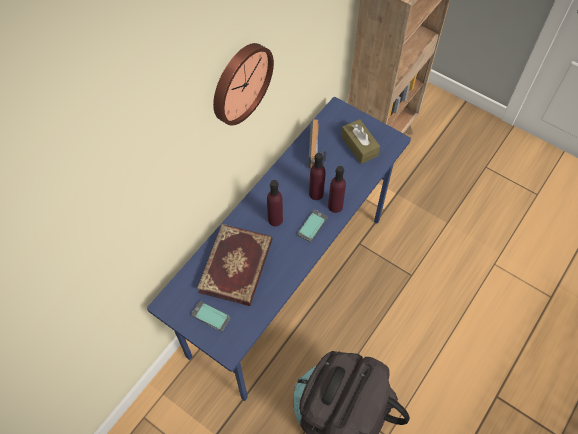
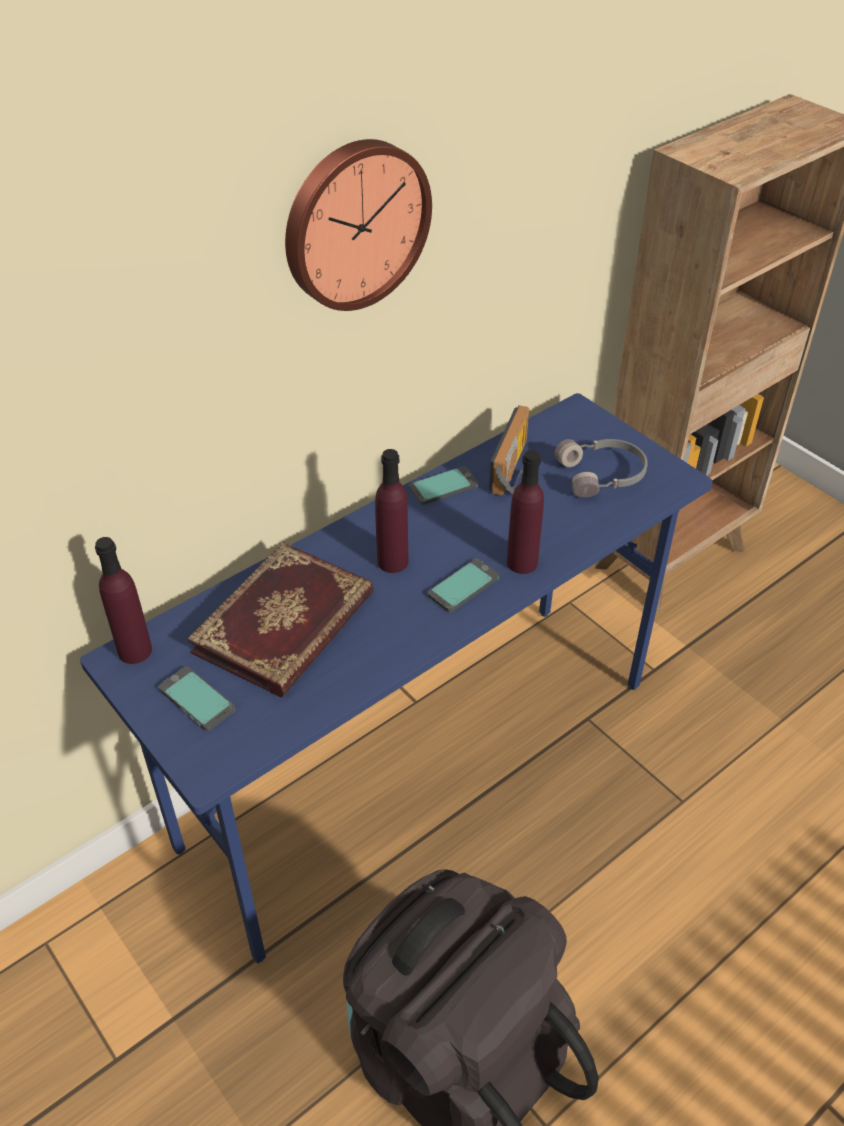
camera: 15 degrees right, 15 degrees down
(285, 170) = (443, 486): none -> phone
(316, 194) = (490, 535): purple bottle -> purple bottle (135, 650)
(359, 146) = (603, 475): brown tissue box -> grey headphones

